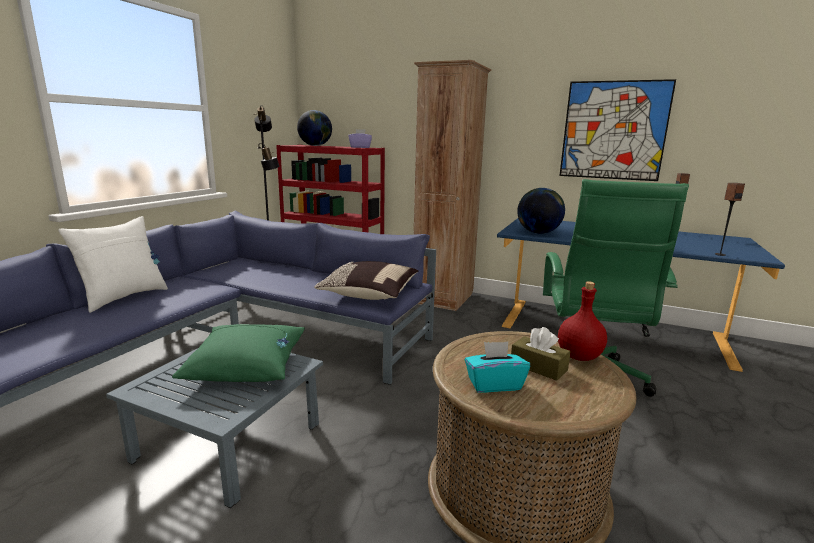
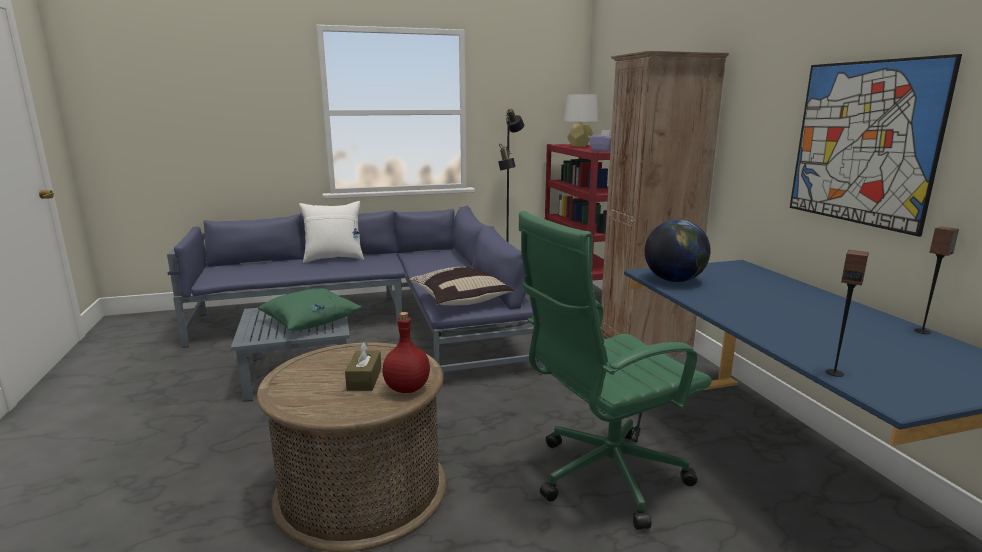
camera: 50 degrees right, 0 degrees up
(315, 145) = (579, 146): globe -> grey table lamp
(494, 384) = (310, 371): turquoise tissue box -> none

